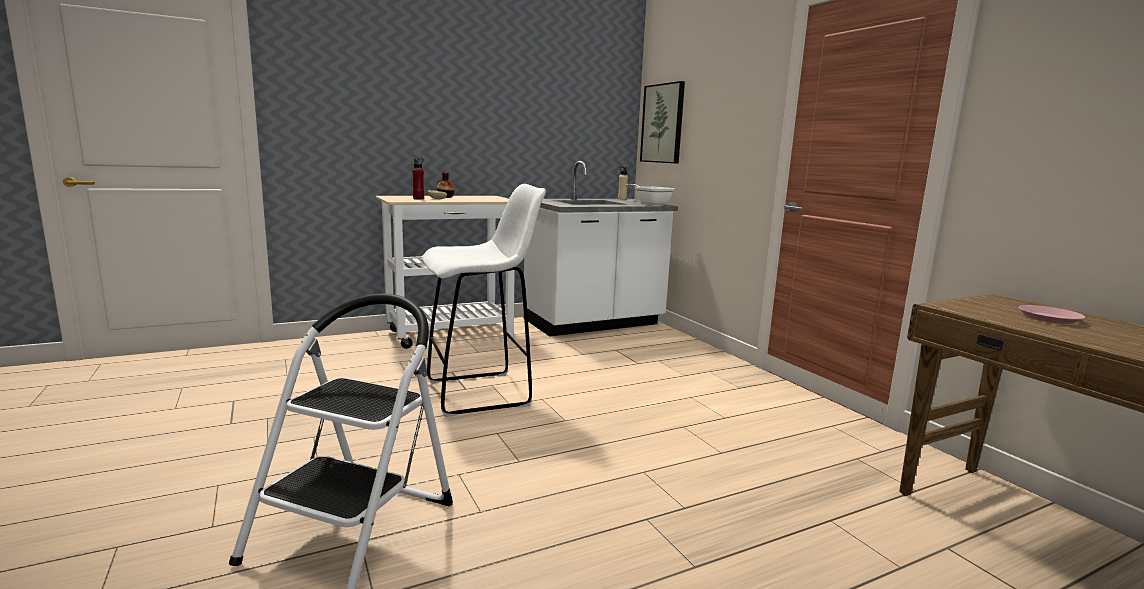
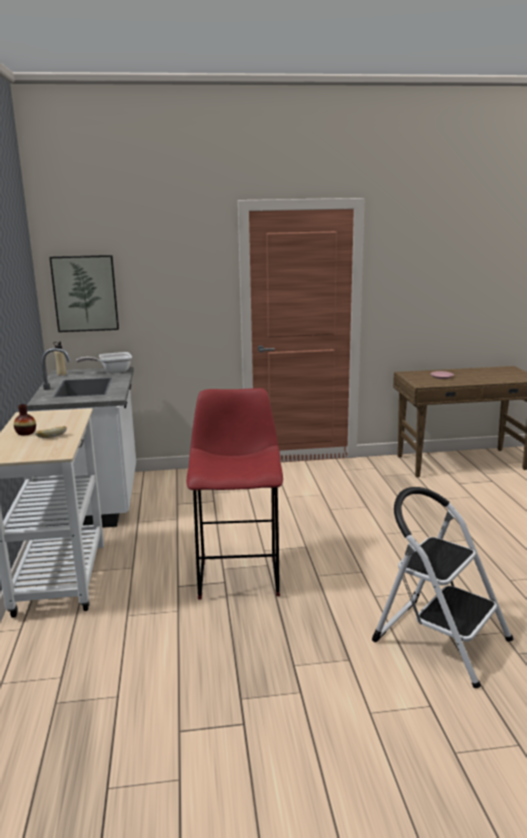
camera: 70 degrees left, 5 degrees up
(418, 199) = (46, 444): red bottle -> none
(482, 393) = (239, 575): white stool -> red stool

